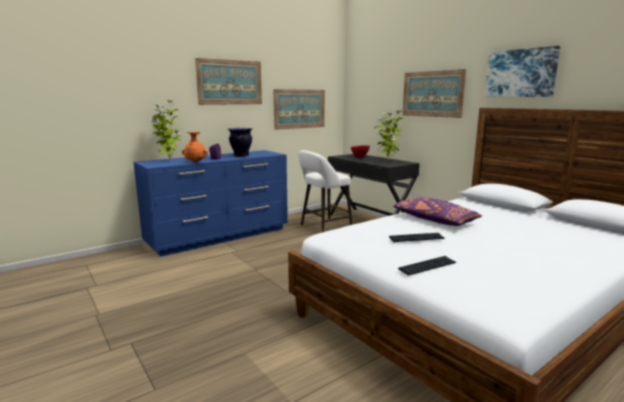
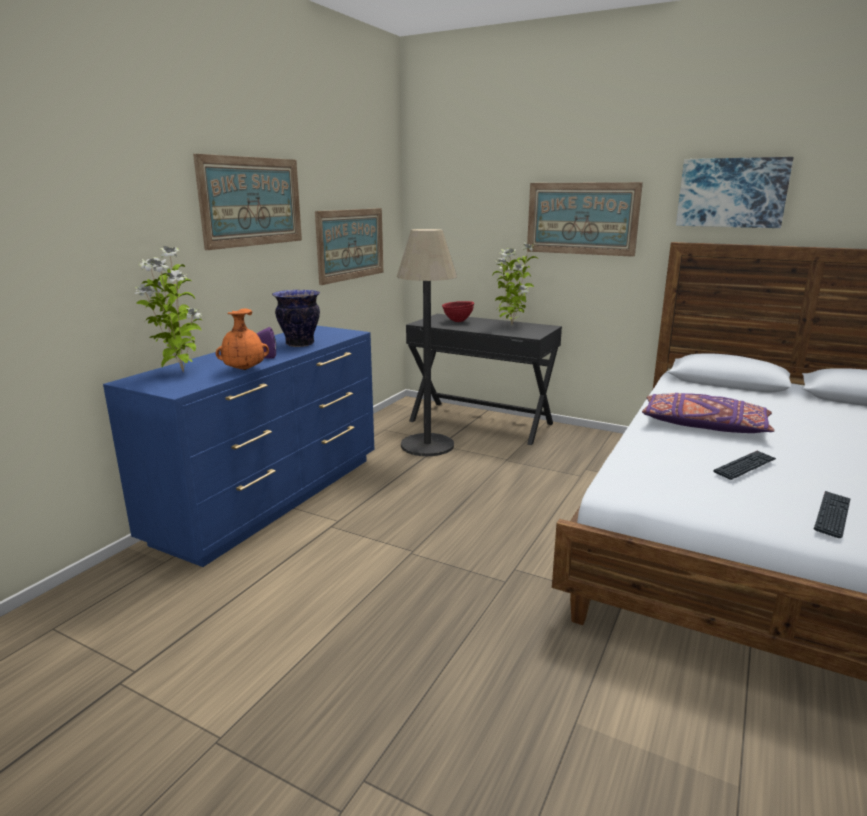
camera: 25 degrees left, 5 degrees up
(323, 227) = (427, 445): white stool -> floor lamp

